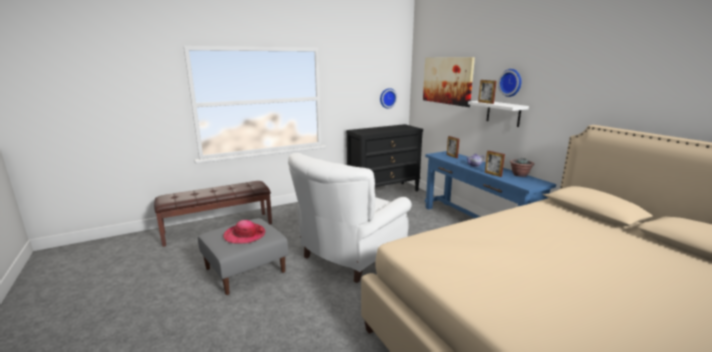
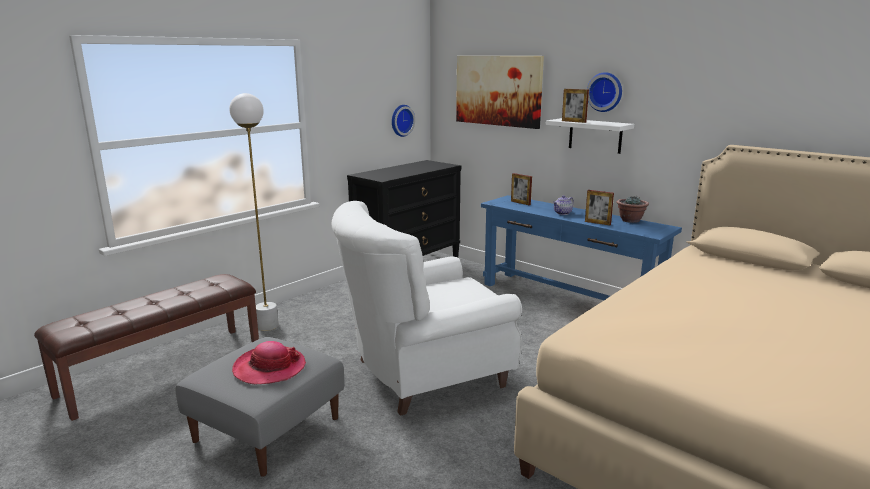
camera: 20 degrees left, 0 degrees up
(283, 214) = (267, 326): none -> white floor lamp
(349, 256) = (423, 374): white armchair -> white armchair turned 45 degrees clockwise

